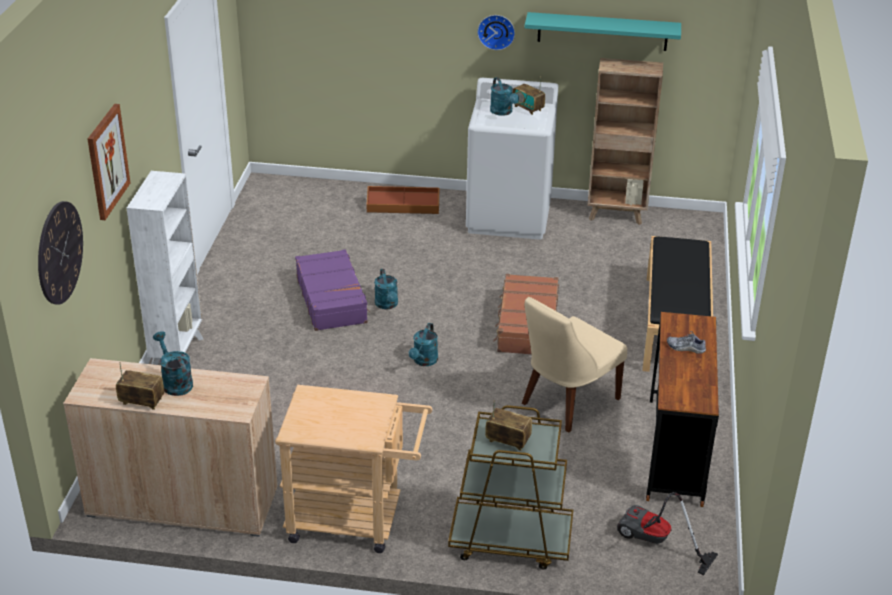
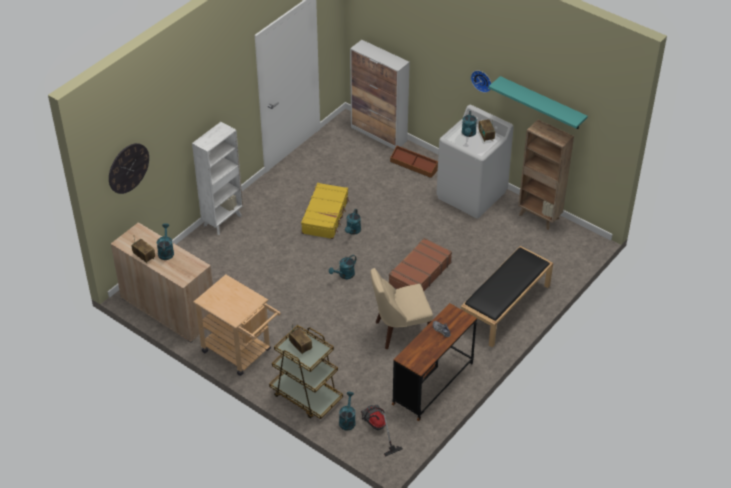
camera: 30 degrees right, 10 degrees up
(107, 161) = (180, 119): picture -> none
(323, 187) = (379, 134): none -> cabinet
(332, 299) = (325, 216): purple suitcase -> yellow suitcase
(602, 548) = (347, 420): none -> turquoise watering can

